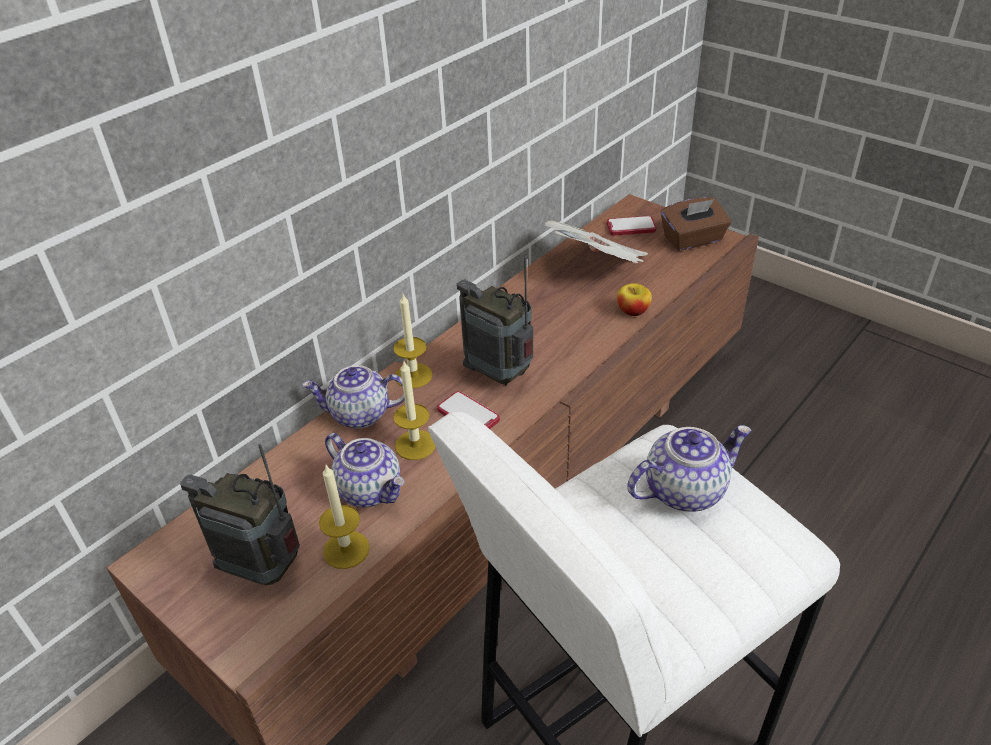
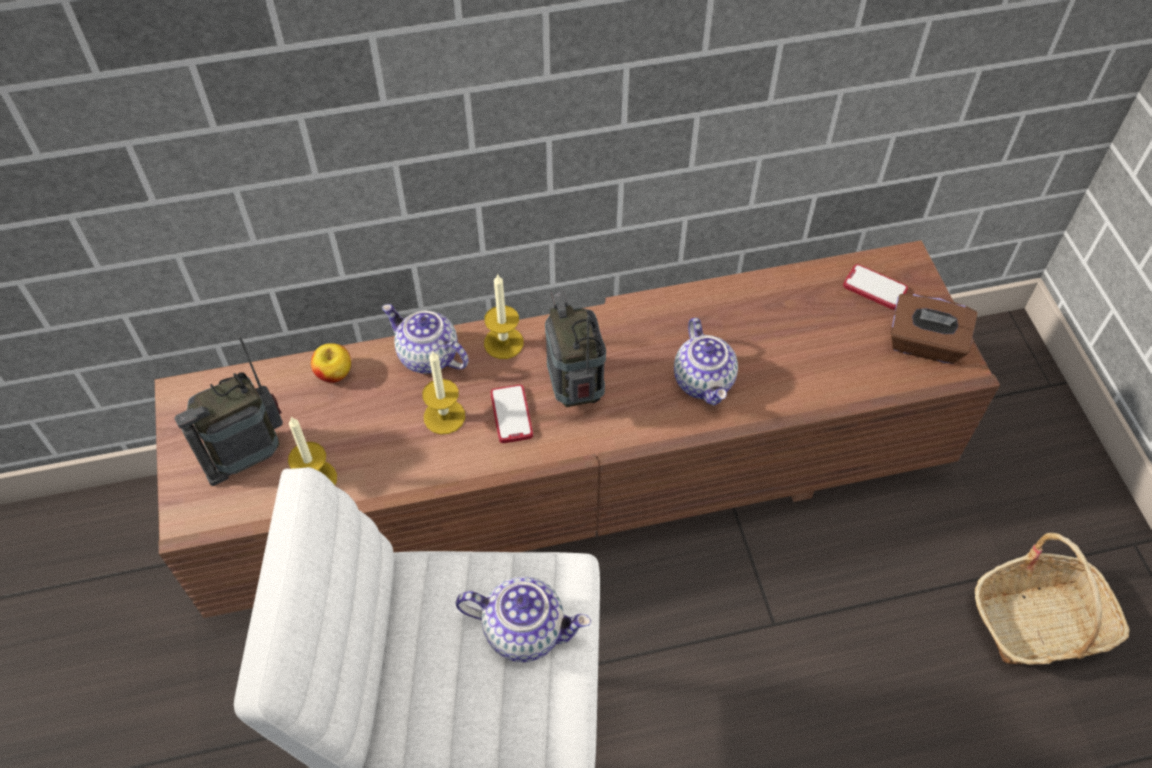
camera: 35 degrees right, 15 degrees up
(264, 570) = (248, 456): radio -> radio turned 90 degrees counterclockwise
(370, 490) = (375, 436): teapot -> teapot (704, 381)
(598, 266) = (789, 319): newspaper -> none
(633, 311) = (767, 395): apple -> apple (334, 373)
(865, 396) = (1040, 622): none -> basket

